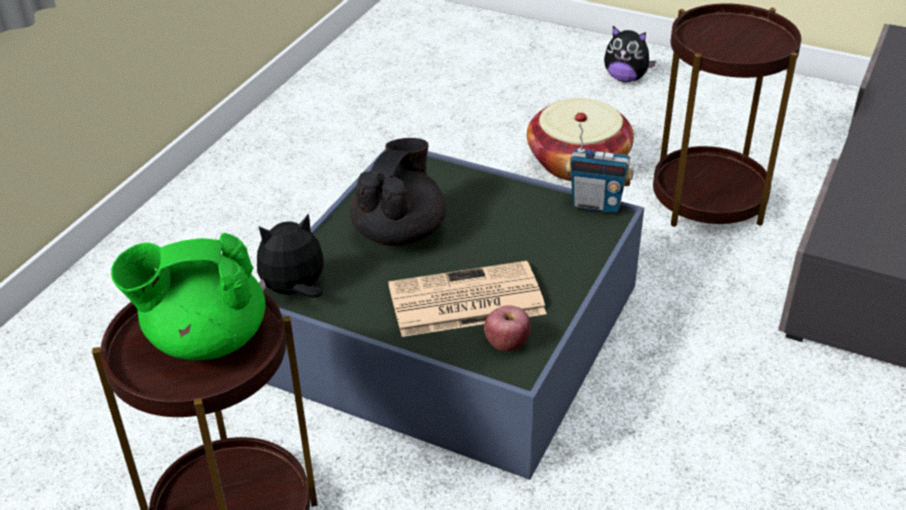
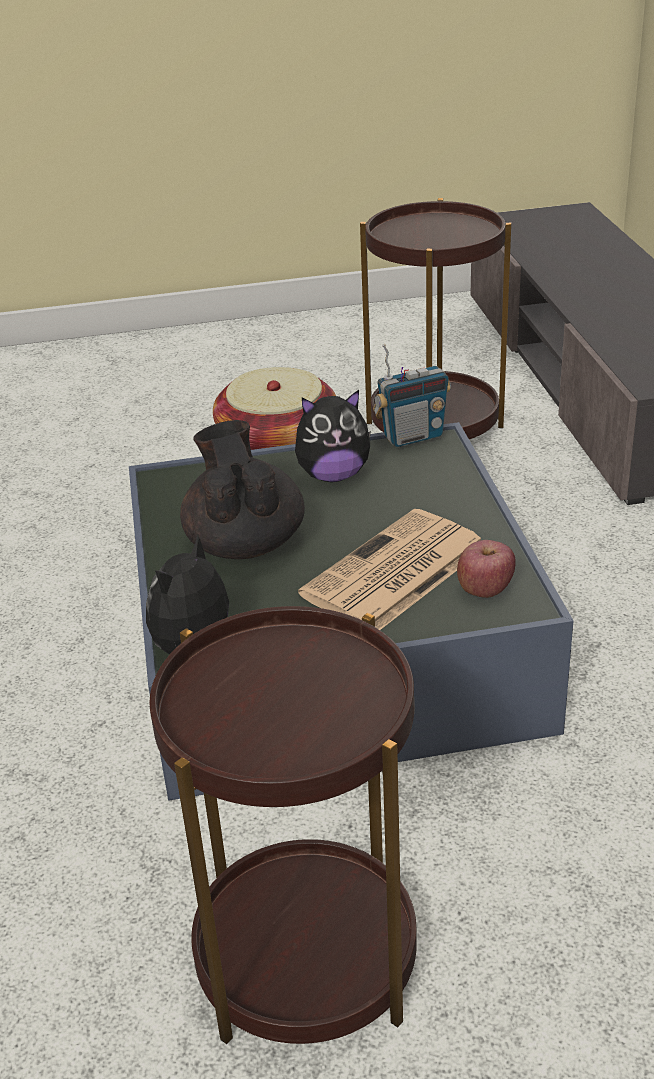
camera: 35 degrees left, 5 degrees down
(205, 338) = (286, 689): green teapot -> none
(625, 78) = (240, 356): plush toy -> plush toy (333, 475)

